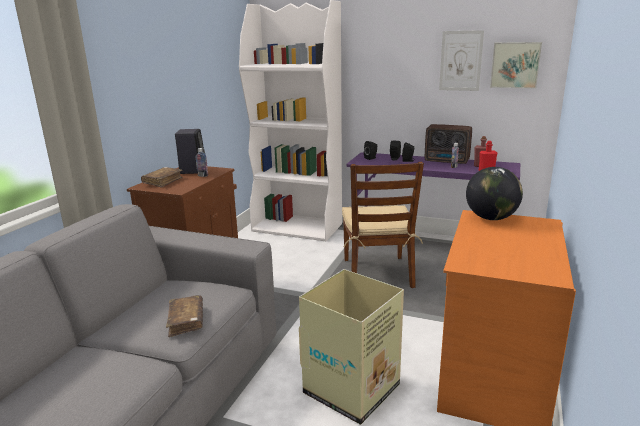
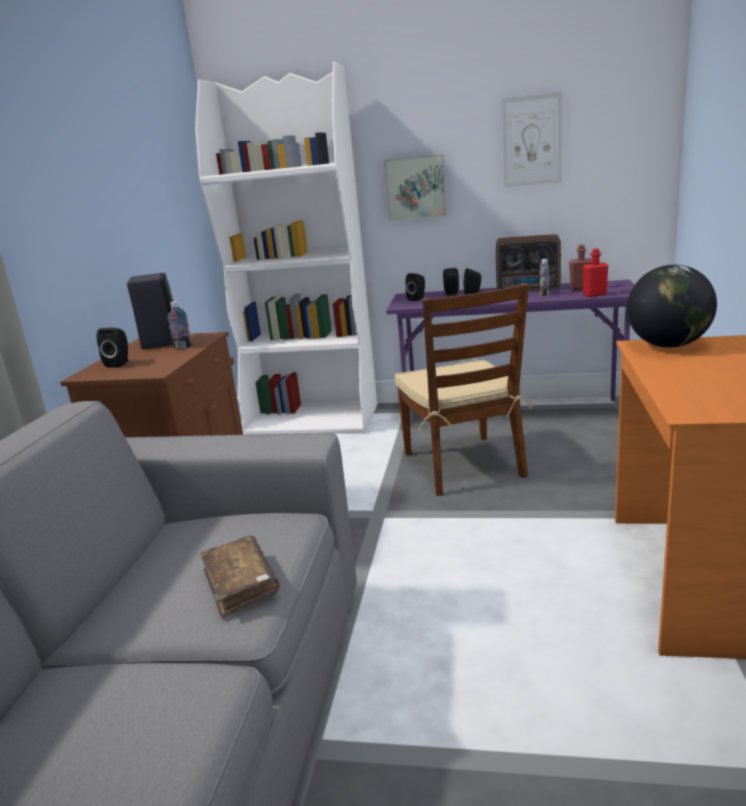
camera: 10 degrees left, 0 degrees up
(163, 181) = (119, 363): brown book -> black speaker
(353, 388) = (513, 645): cardboard box -> none
(515, 65) = (610, 138): picture -> picture (416, 187)

